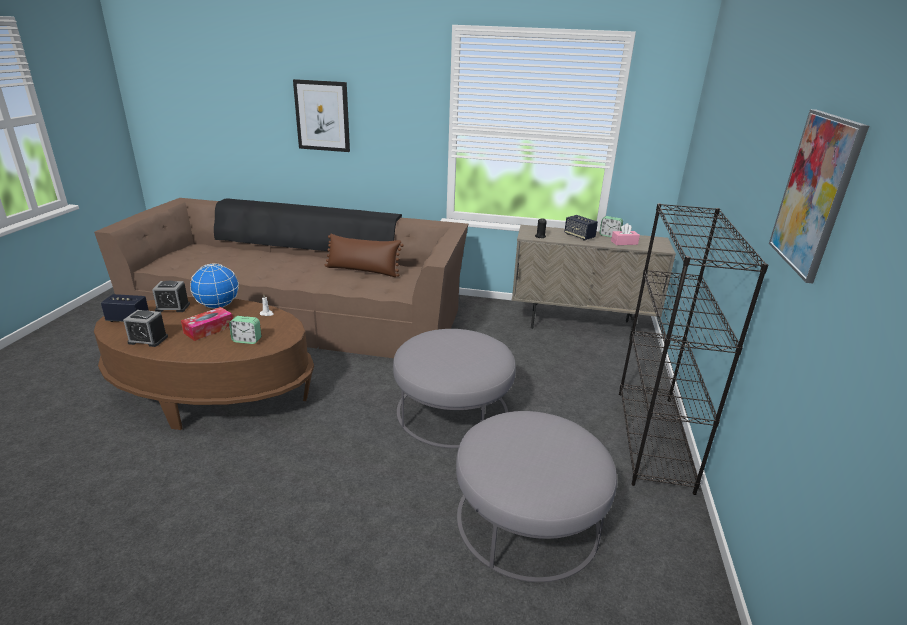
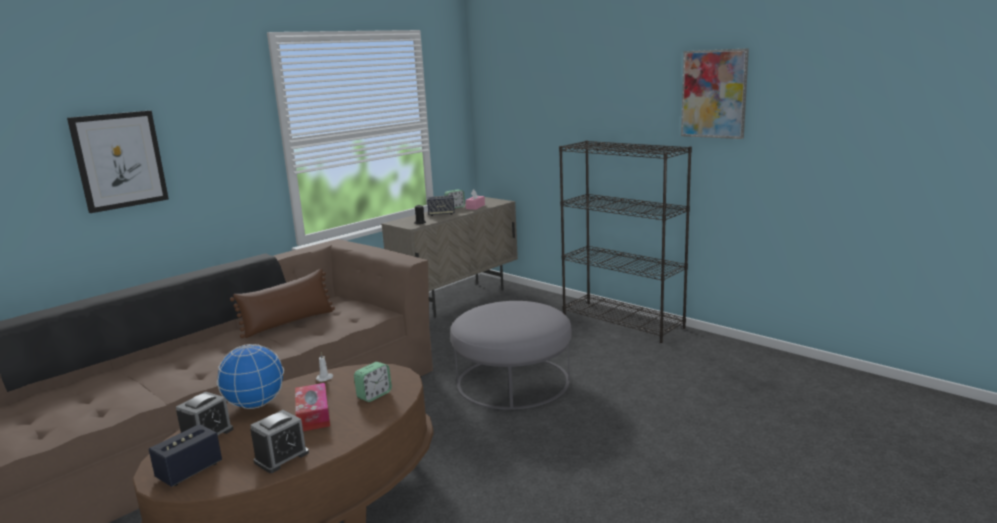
camera: 55 degrees left, 10 degrees down
(528, 519) = (667, 386): grey ottoman -> none

